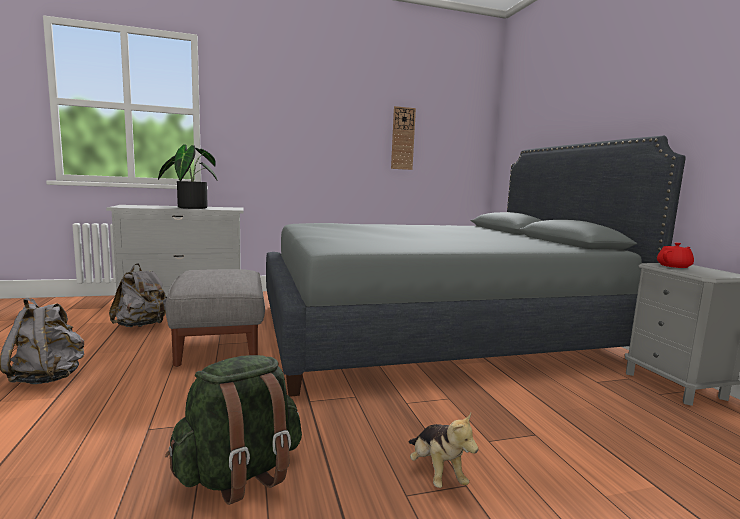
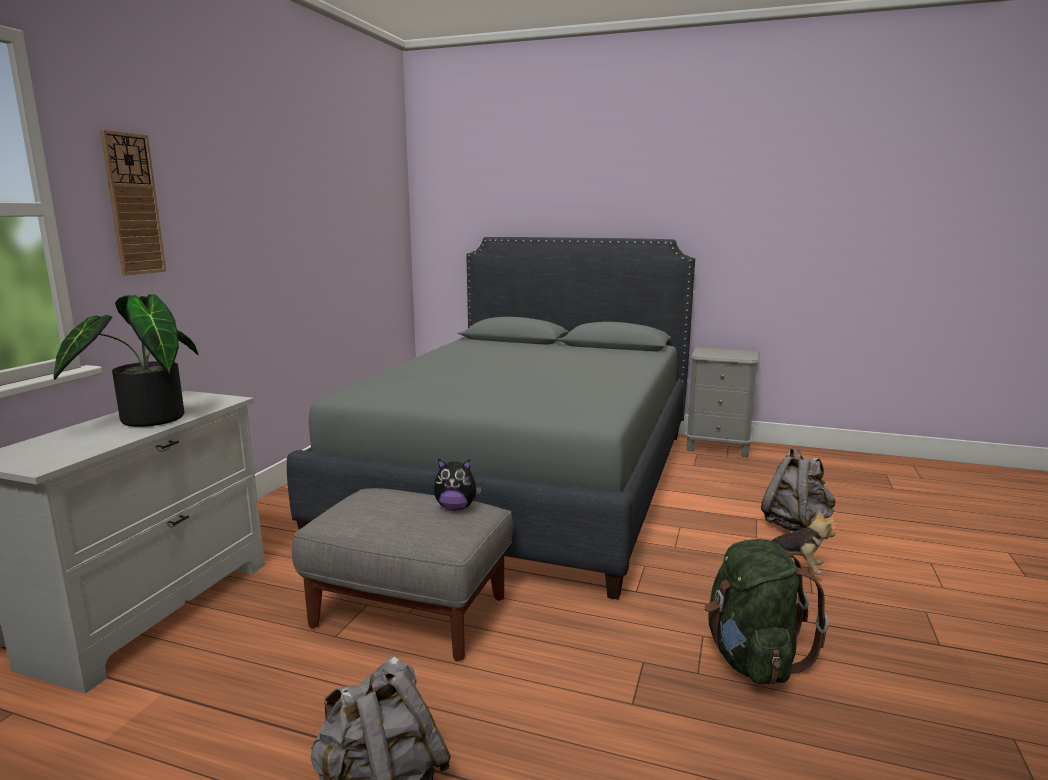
camera: 55 degrees left, 5 degrees up
(142, 325) = (224, 671): grey backpack -> grey backpack (796, 526)
(234, 281) = (456, 507): none -> plush toy
(403, 138) = (335, 226): wall clock -> wall clock (133, 204)
(674, 266) = (711, 353): red teapot -> none

